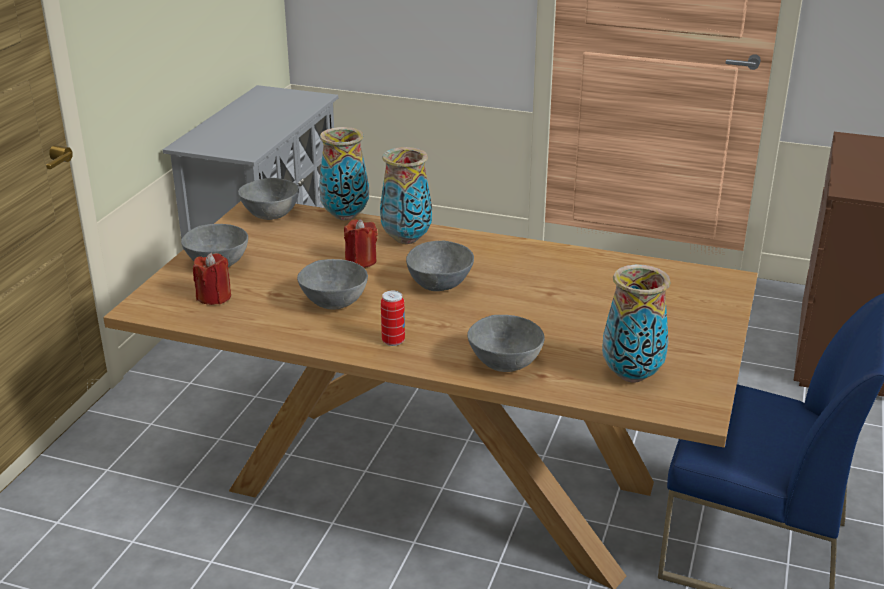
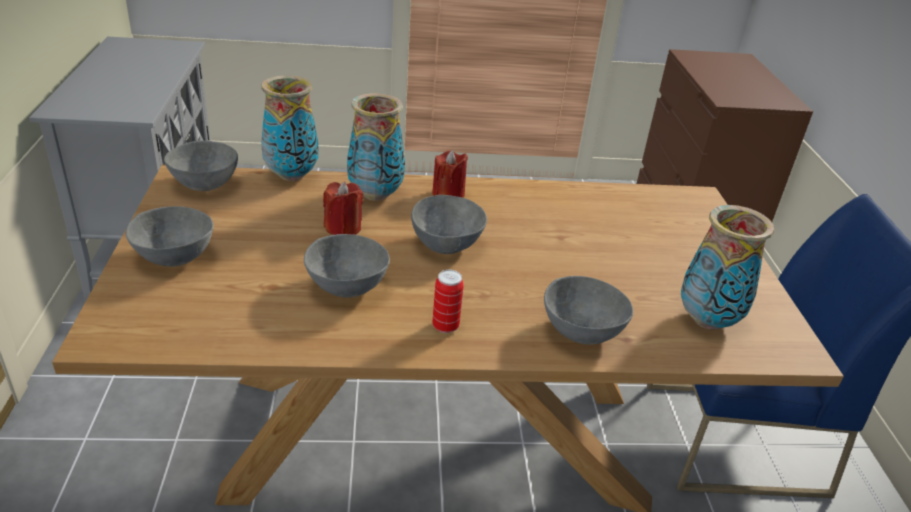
camera: 25 degrees left, 5 degrees up
(214, 297) = (195, 304): red candle -> red candle (448, 194)

